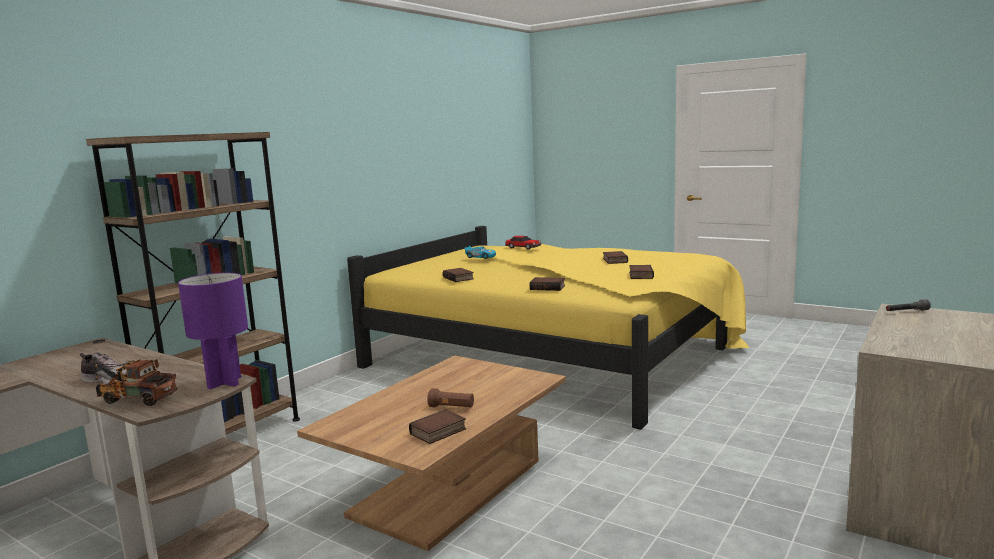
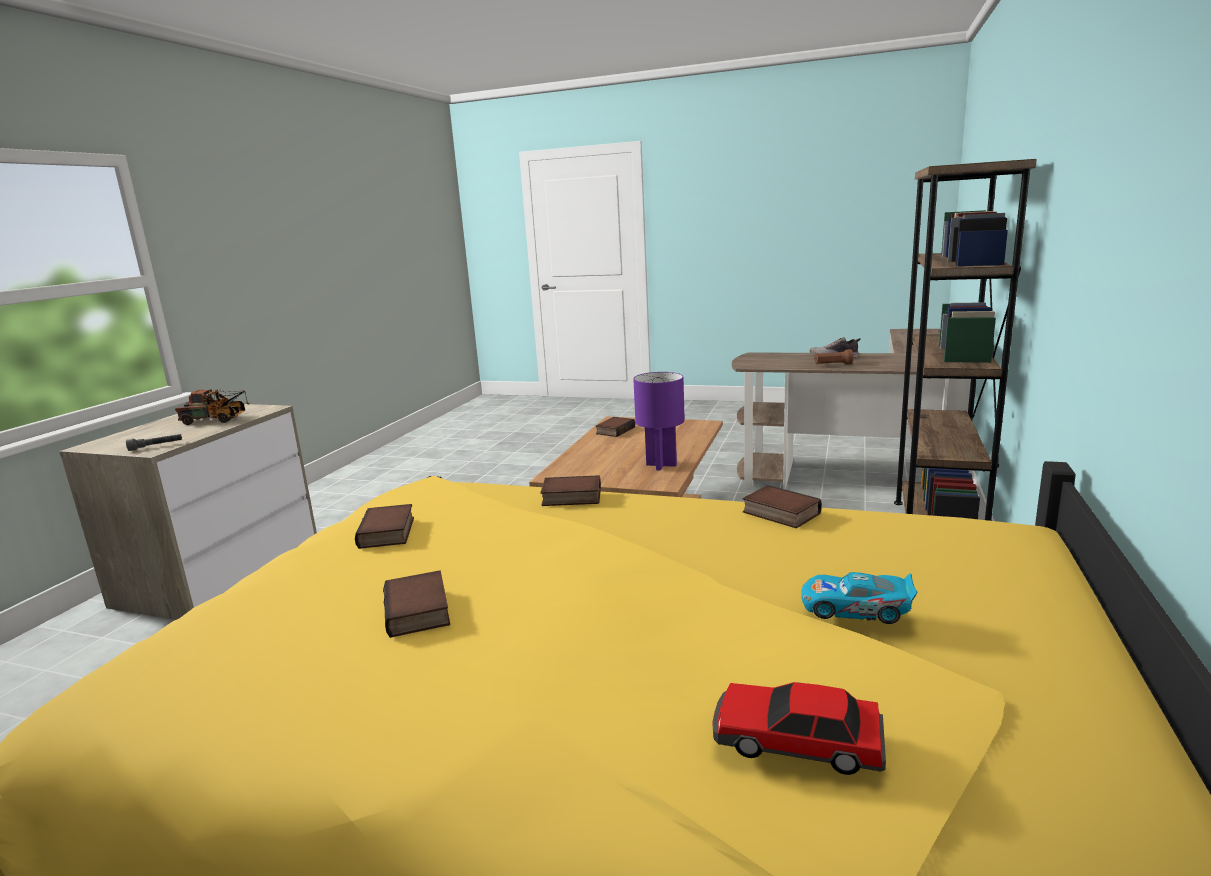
camera: 165 degrees right, 5 degrees up
(134, 398) = (784, 356): toy truck -> toy truck (217, 420)
(223, 383) = (749, 365): purple table lamp -> purple table lamp (662, 465)
(452, 407) = (621, 444): brown flashlight -> brown flashlight (832, 365)

